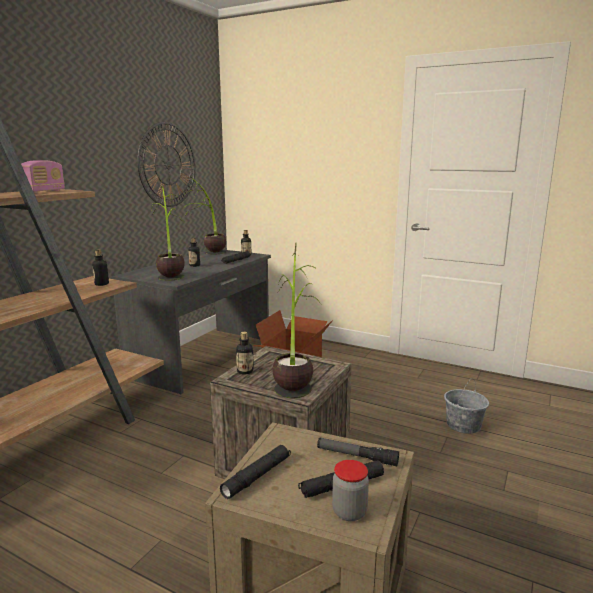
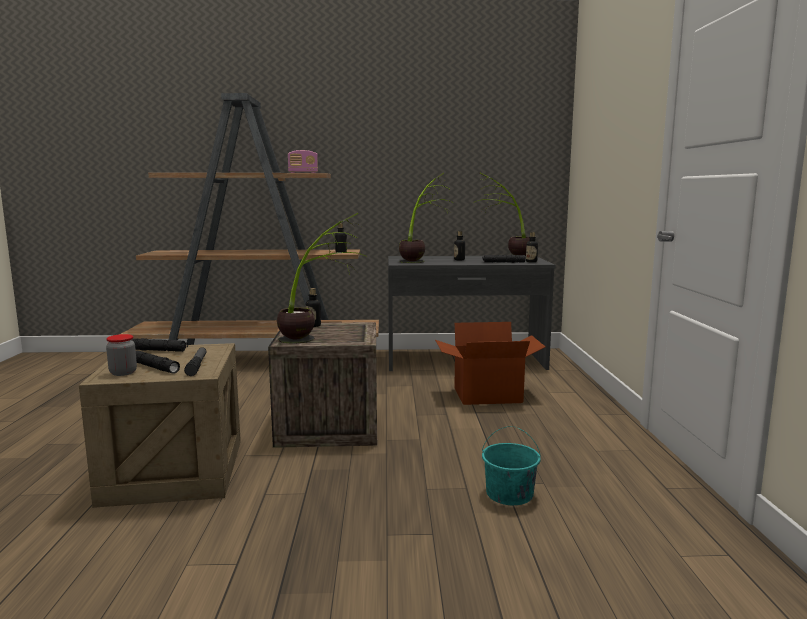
camera: 60 degrees right, 5 degrees down
(168, 165) = (476, 160): wall clock -> none
(463, 425) = (510, 494): grey bucket -> turquoise bucket

